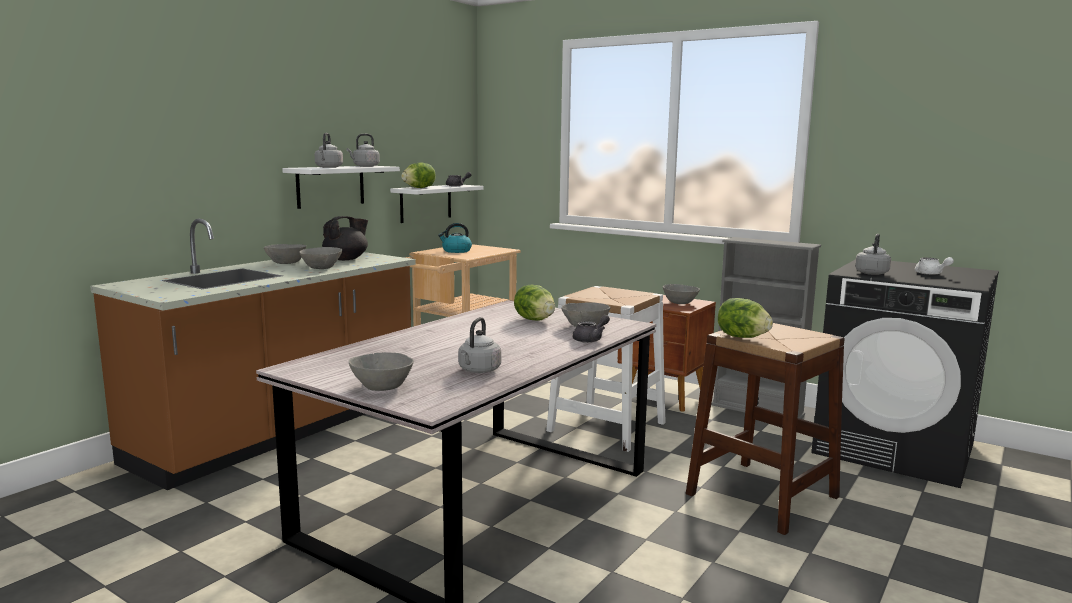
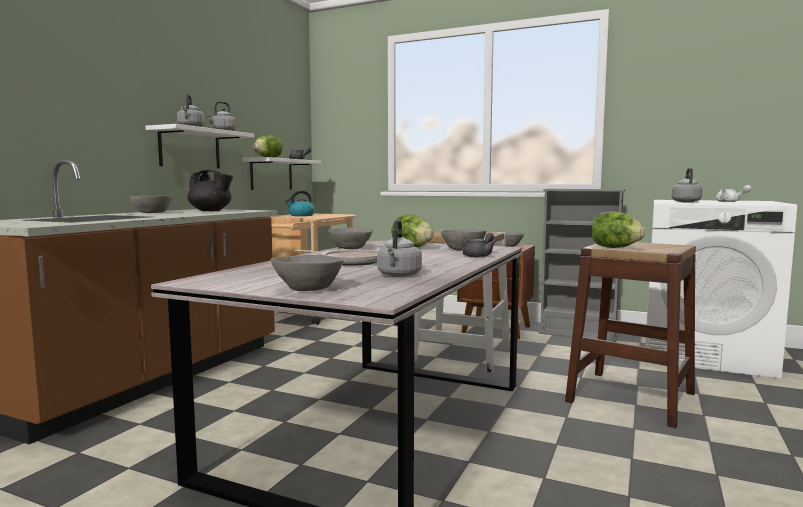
camera: 10 degrees left, 5 degrees down
(321, 268) = (190, 213): grey bowl -> grey bowl (350, 248)
(346, 259) = (211, 211): black teapot -> black teapot turned 75 degrees clockwise
(450, 344) = (349, 262): none -> frying pan
(895, 449) = (706, 354): black washing machine -> white washing machine

